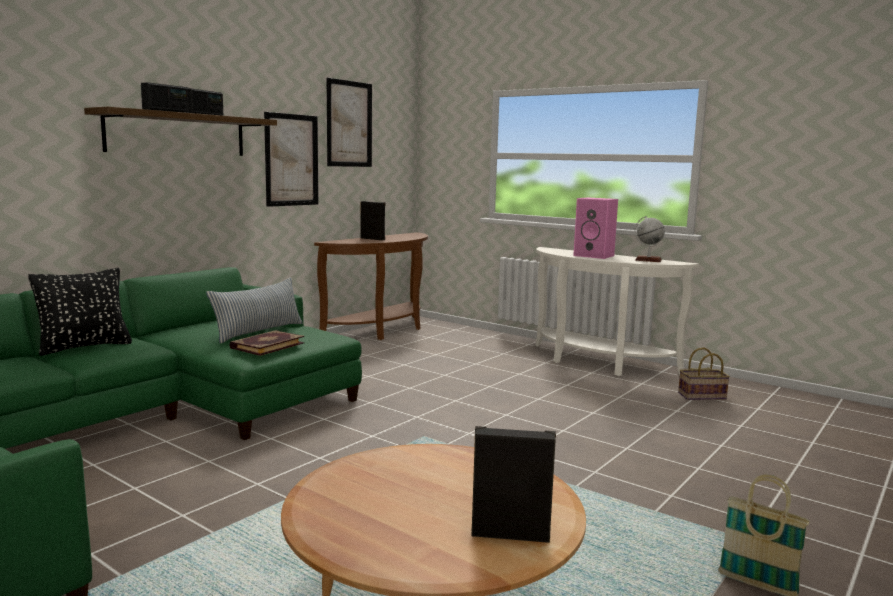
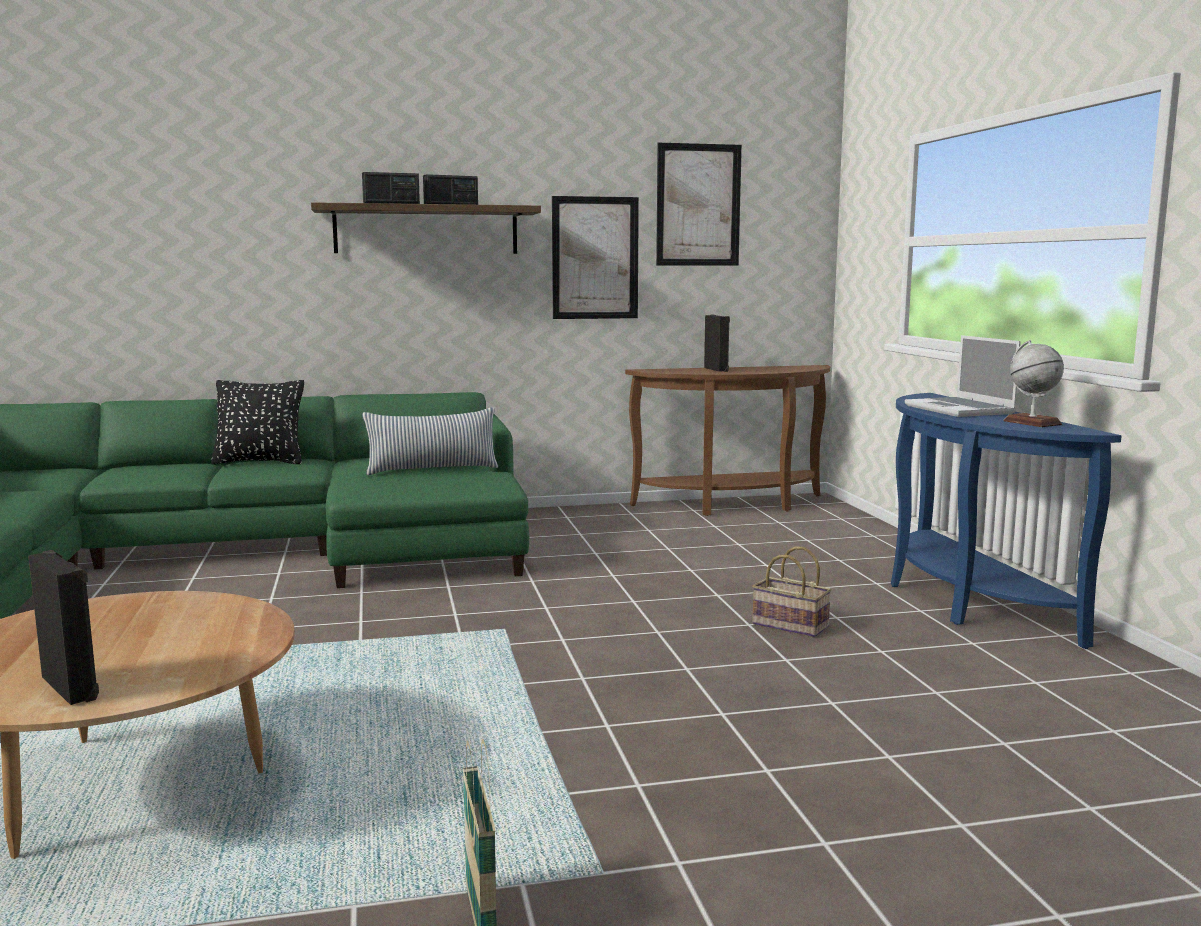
camera: 40 degrees right, 0 degrees up
(266, 345) = (398, 483): book -> none
(595, 256) = (961, 410): pink speaker -> laptop
(596, 363) = (961, 600): white console table -> blue console table
(701, 396) = (1039, 685): basket -> basket (788, 626)

